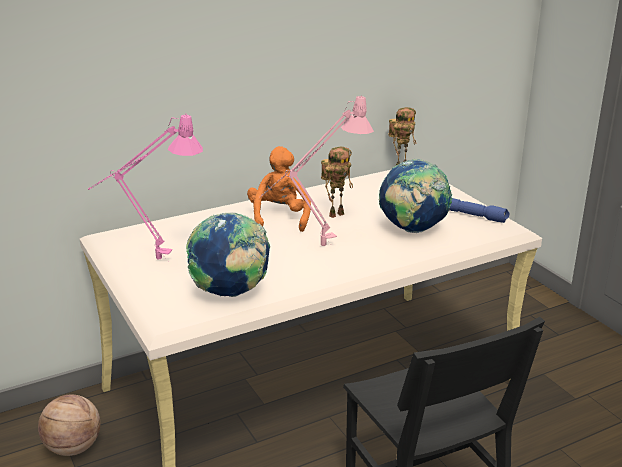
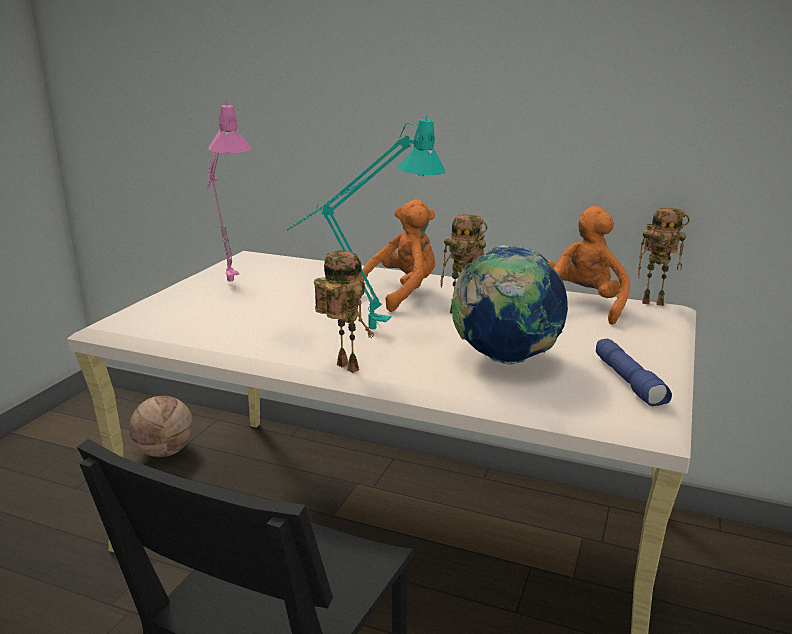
camera: 50 degrees right, 5 degrees down
(231, 293) = (204, 327): globe -> none
(316, 249) = (362, 329): pink table lamp -> turquoise table lamp
(361, 272) = (344, 367): none -> toy robot
(377, 184) = (582, 305): none -> orange plush toy

